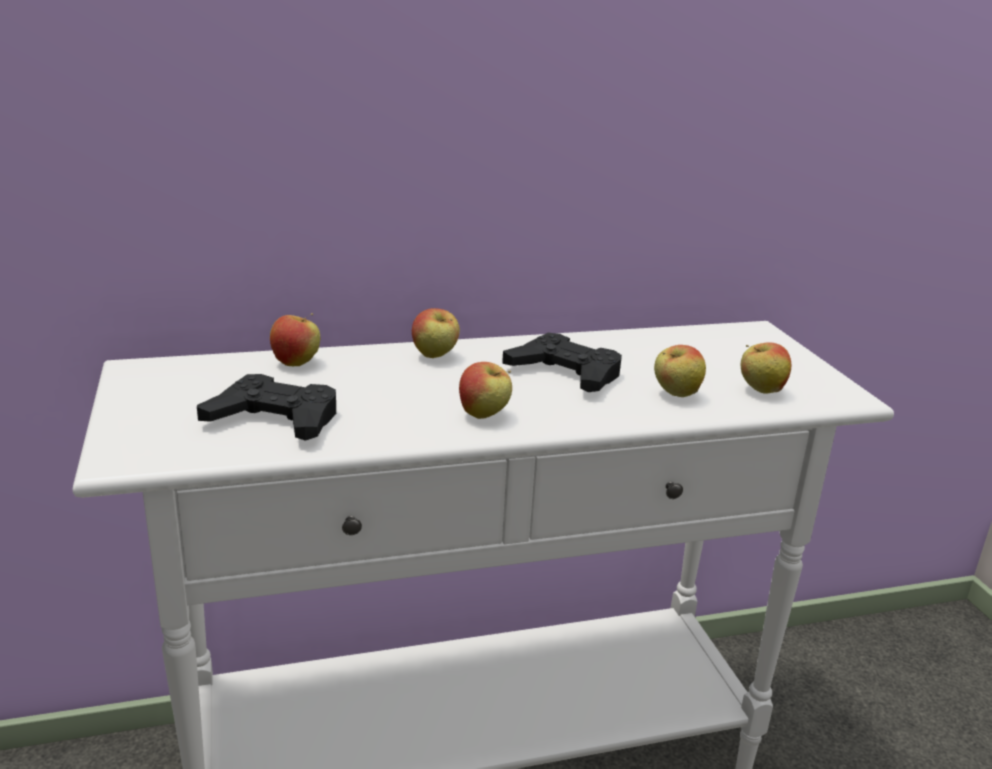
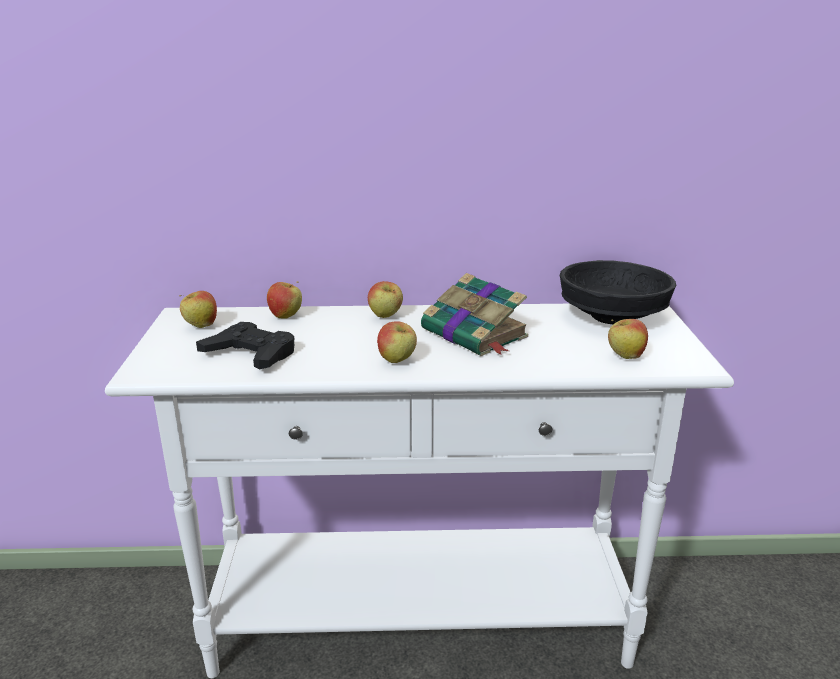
camera: 15 degrees right, 0 degrees up
(565, 373) = (475, 334): black game controller -> book
(676, 395) = (553, 355): apple -> apple (201, 326)
(719, 342) = (613, 317): none -> black bowl

